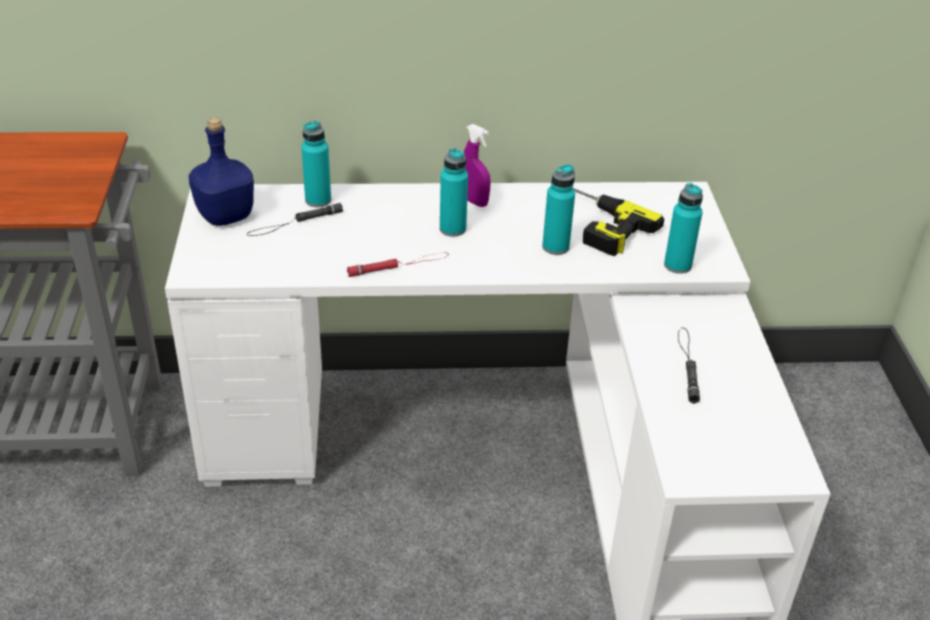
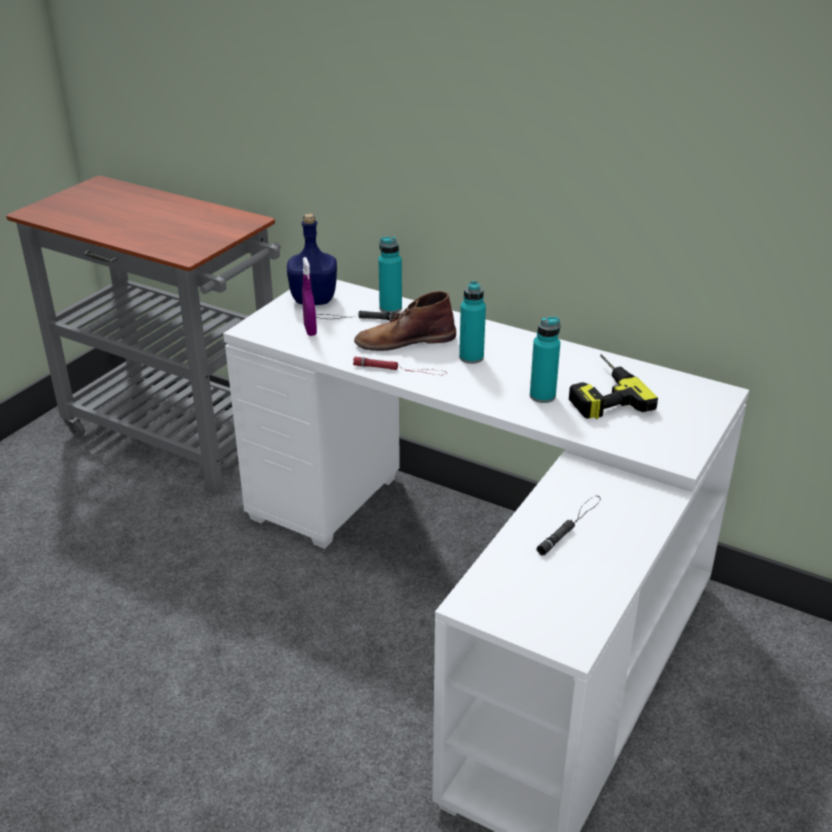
camera: 35 degrees right, 5 degrees down
(369, 232) = (404, 340): none -> brown boot
(473, 201) = (512, 343): purple spray bottle -> purple spray bottle (310, 330)
(677, 265) = (638, 444): turquoise bottle -> none

